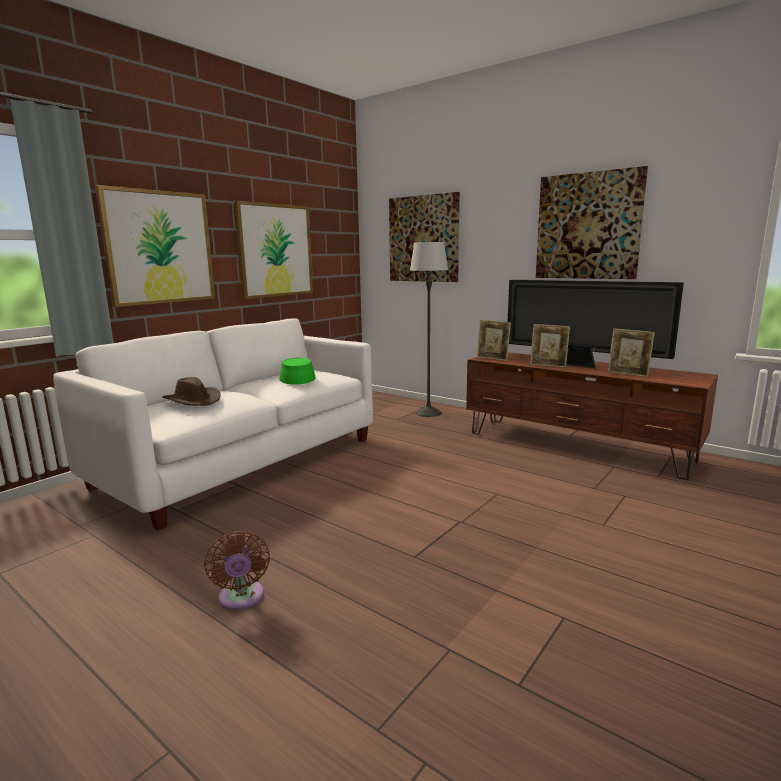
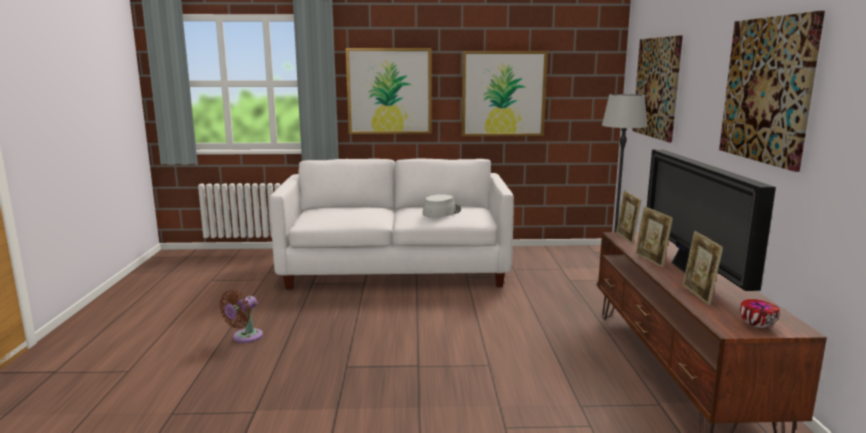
camera: 50 degrees right, 0 degrees up
(193, 400) = (344, 210): brown hat -> none
(297, 378) = (441, 212): green hat -> grey hat
(691, 378) = (756, 325): none -> bowl

